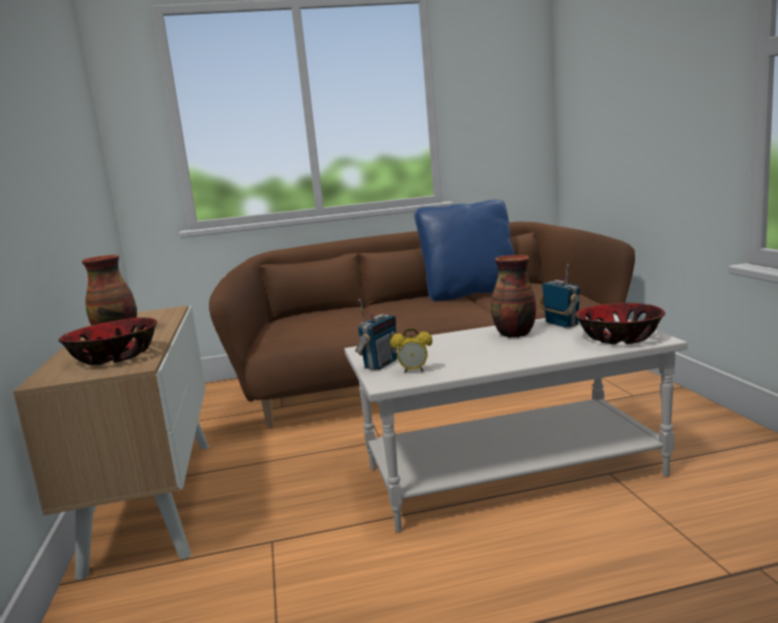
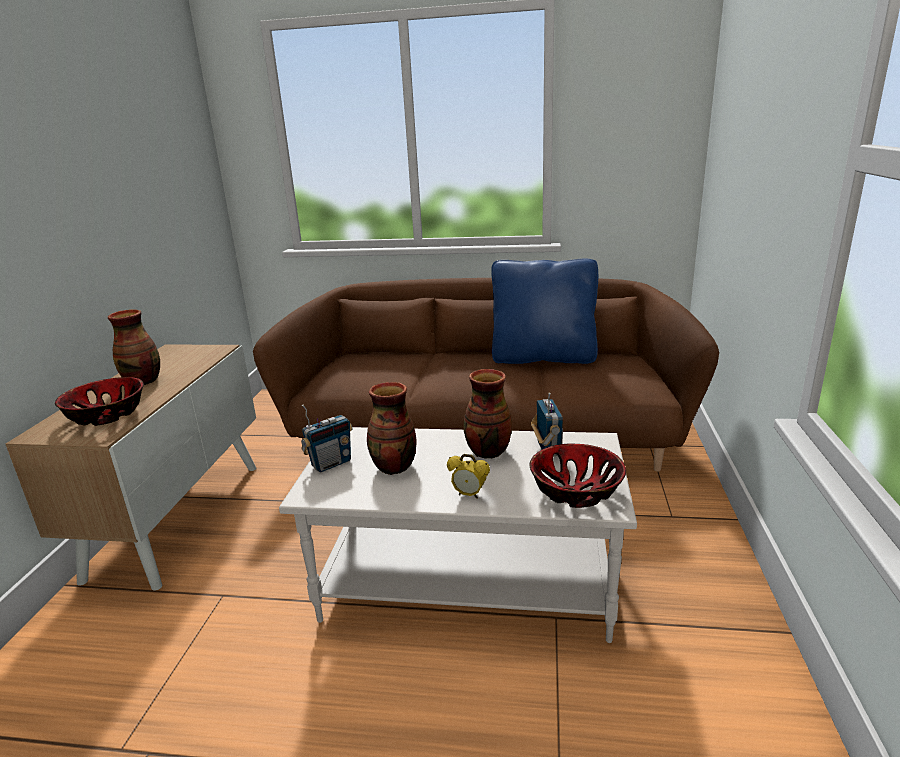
camera: 20 degrees right, 10 degrees up
(413, 371) = (345, 484): alarm clock -> alarm clock (469, 495)
(444, 355) = (393, 467): none -> vase

